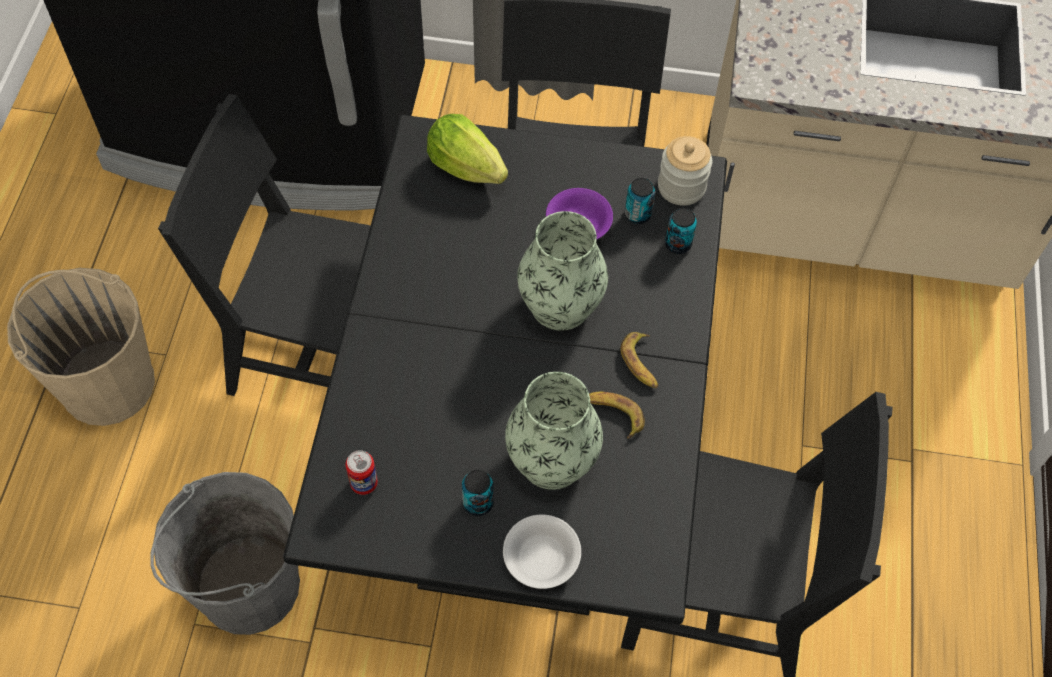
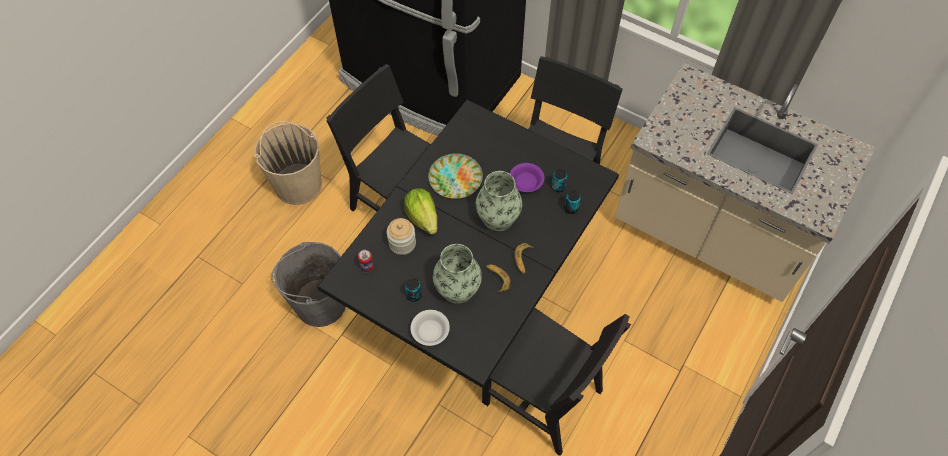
camera: 25 degrees right, 0 degrees up
(449, 262) = (455, 179): none -> plate
(466, 166) = (485, 135): lettuce -> lettuce (423, 217)
(681, 187) = (587, 181): jar -> jar (402, 243)

